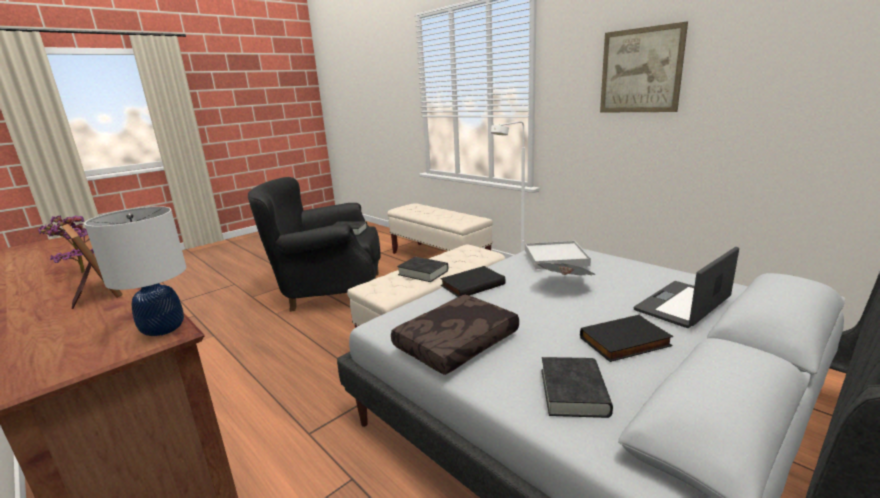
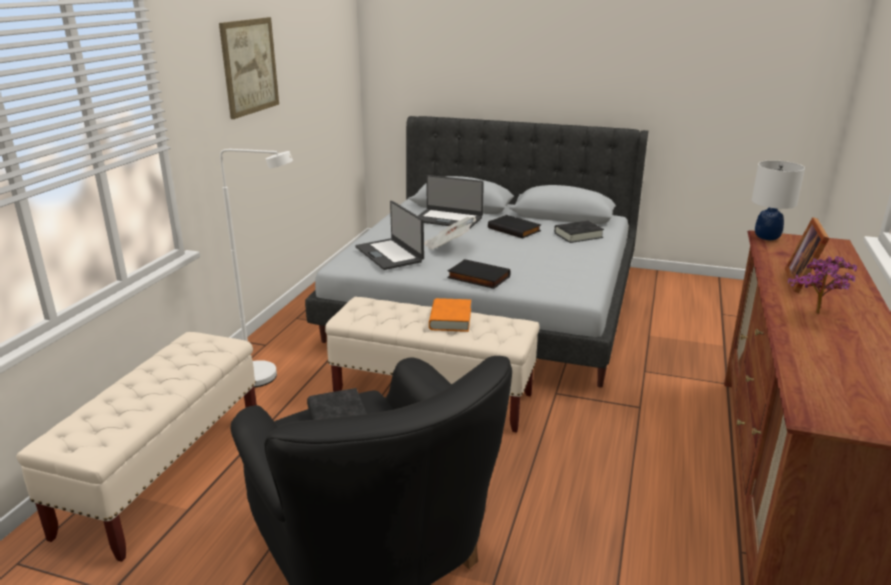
camera: 120 degrees left, 5 degrees up
(423, 273) = (450, 319): black book -> orange book
(457, 344) = (573, 265): brown pillow -> none
(555, 258) = (390, 254): white tray -> laptop

